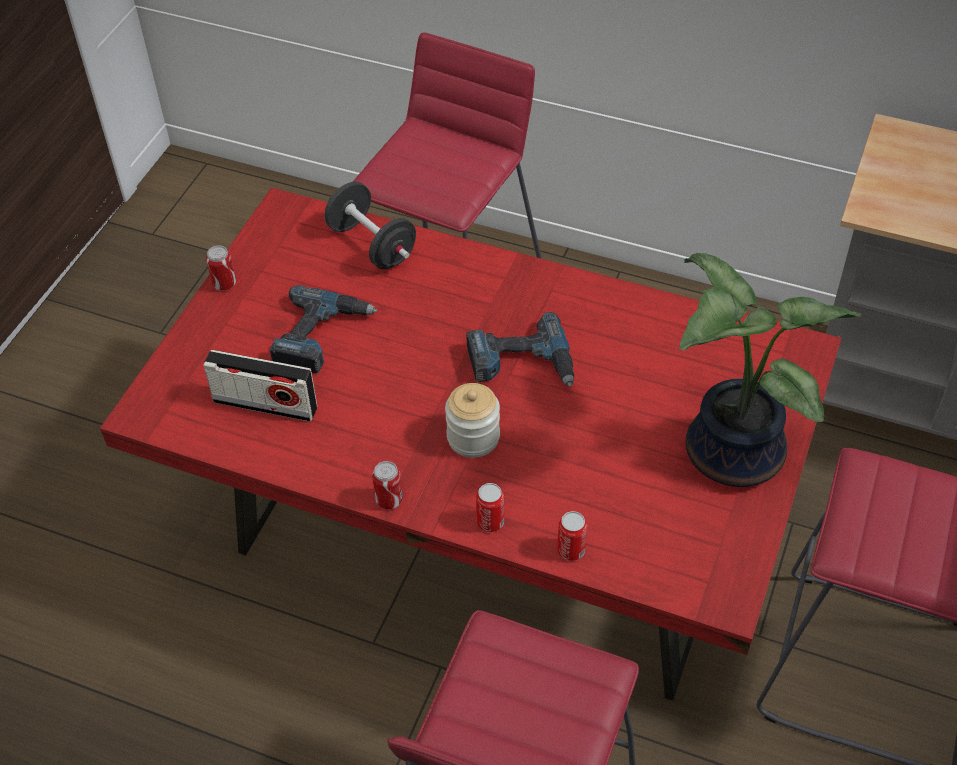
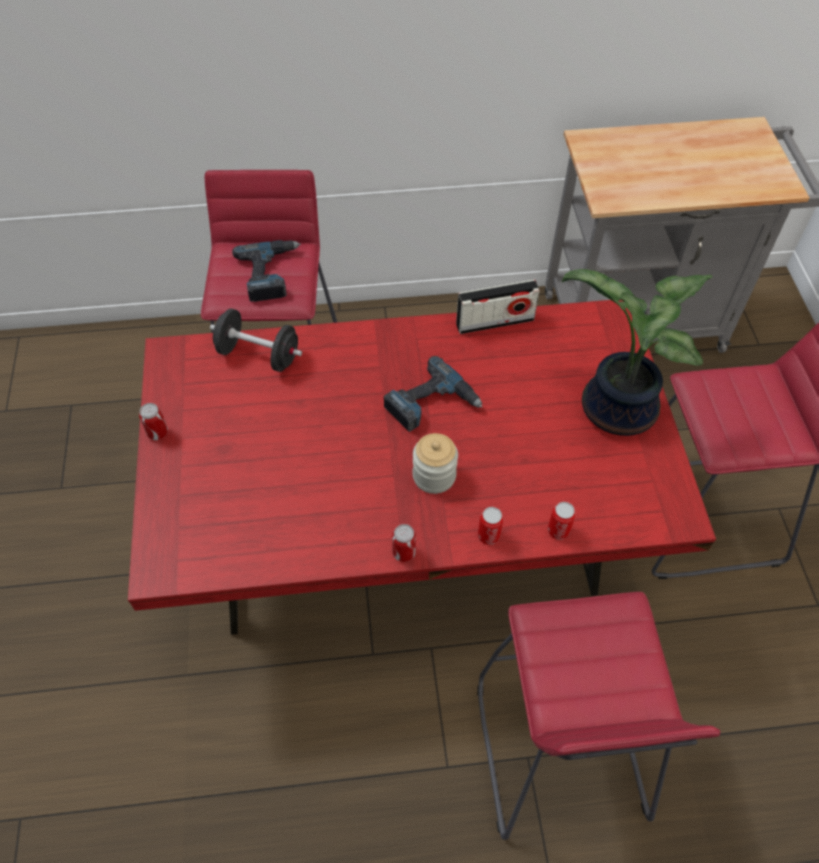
camera: 30 degrees left, 5 degrees up
(265, 404) = (257, 519): radio -> radio (495, 322)
(321, 336) = (266, 444): power drill -> power drill (270, 273)

